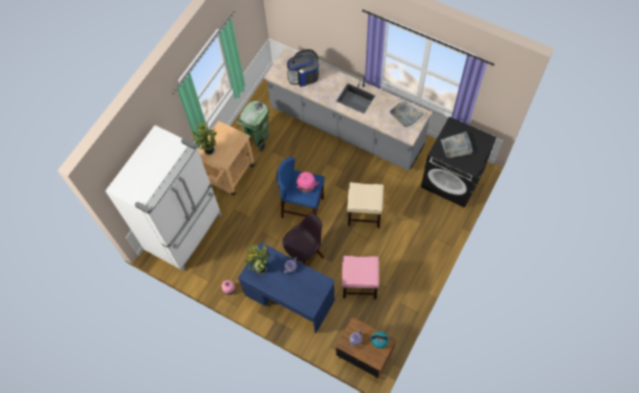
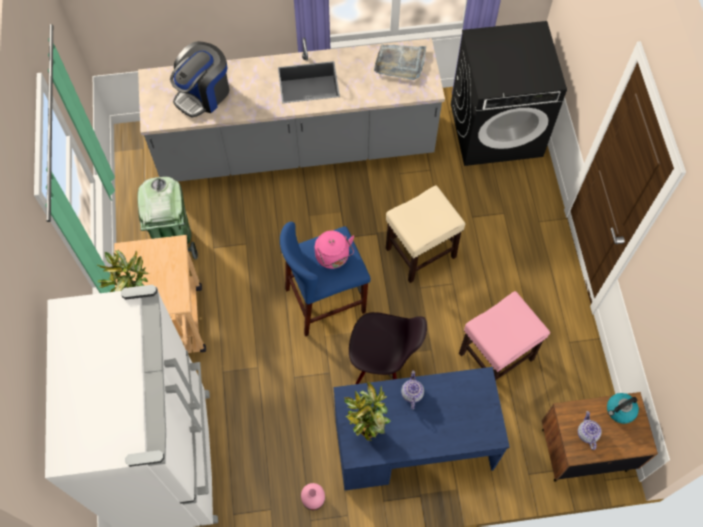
camera: 40 degrees left, 0 degrees up
(304, 254) = (382, 365): black chair -> black chair turned 90 degrees clockwise
(456, 146) = (507, 64): grey tray -> none

